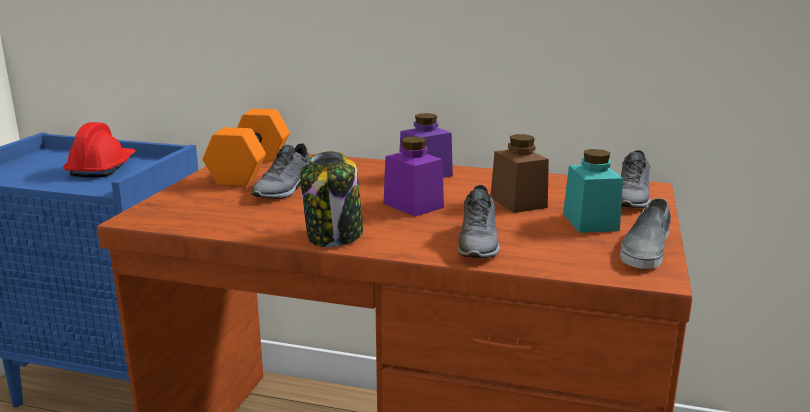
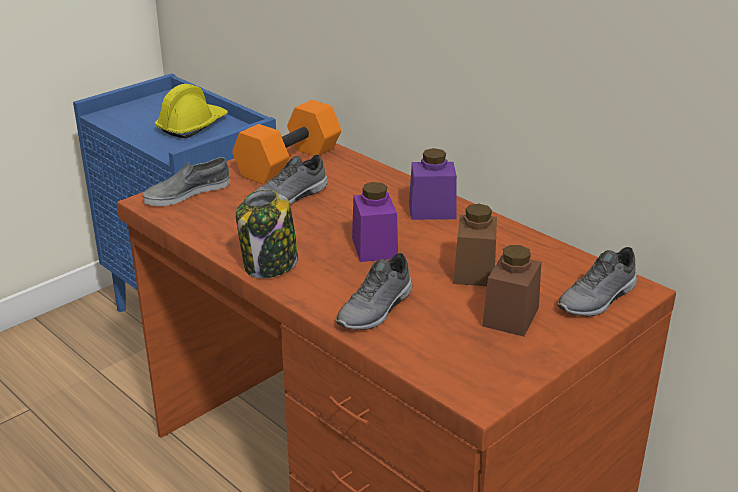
camera: 30 degrees right, 10 degrees up
(102, 168) = (192, 126): red hard hat -> yellow hard hat
(590, 222) = (510, 317): turquoise jar -> brown jar
(645, 248) = (518, 365): grey shoe -> grey shoe (187, 193)

